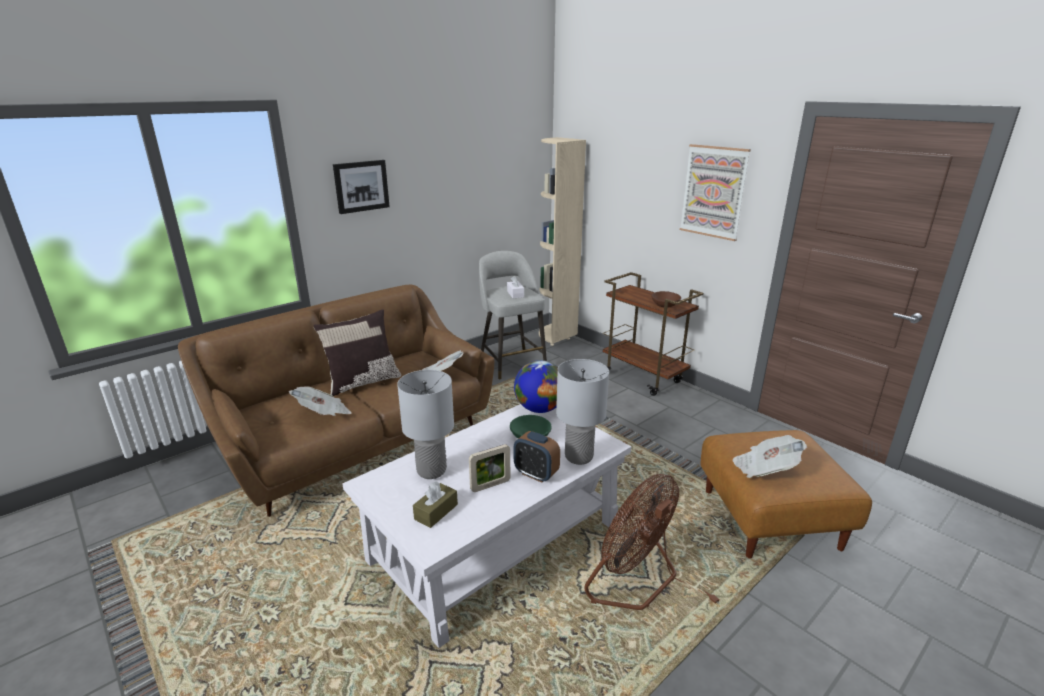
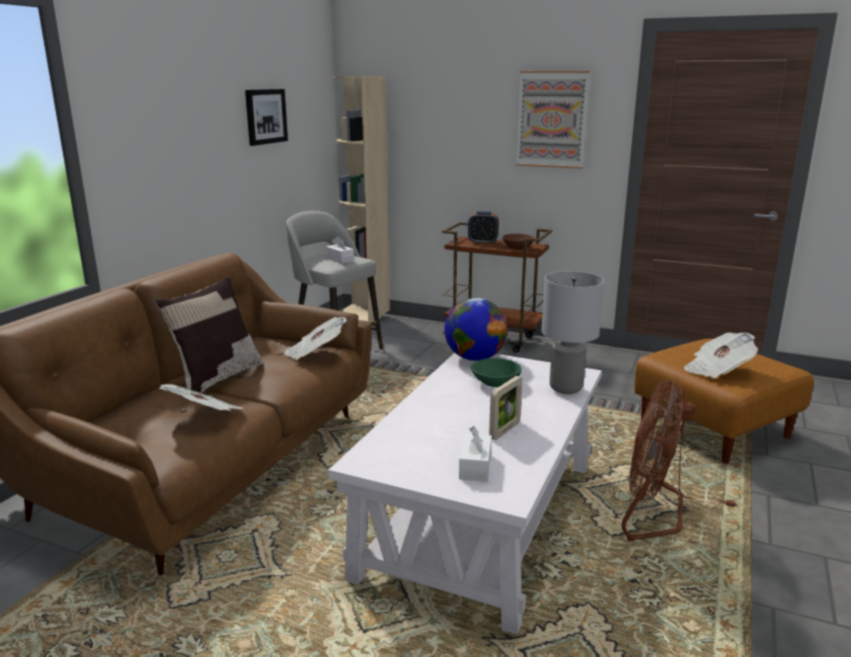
camera: 25 degrees left, 5 degrees down
(361, 186) = (152, 123): picture -> picture (265, 116)
(432, 473) = (427, 435): grey table lamp -> none
(436, 512) = (475, 466): brown tissue box -> white tissue box
(536, 474) = (539, 411): alarm clock -> alarm clock (483, 242)

